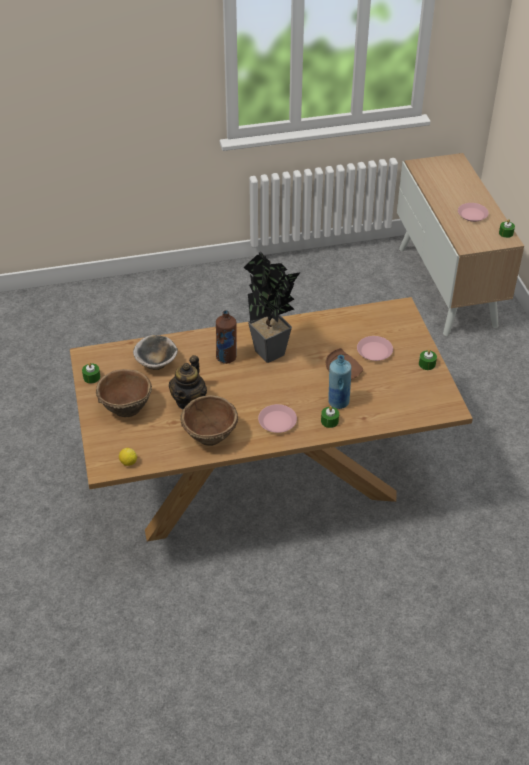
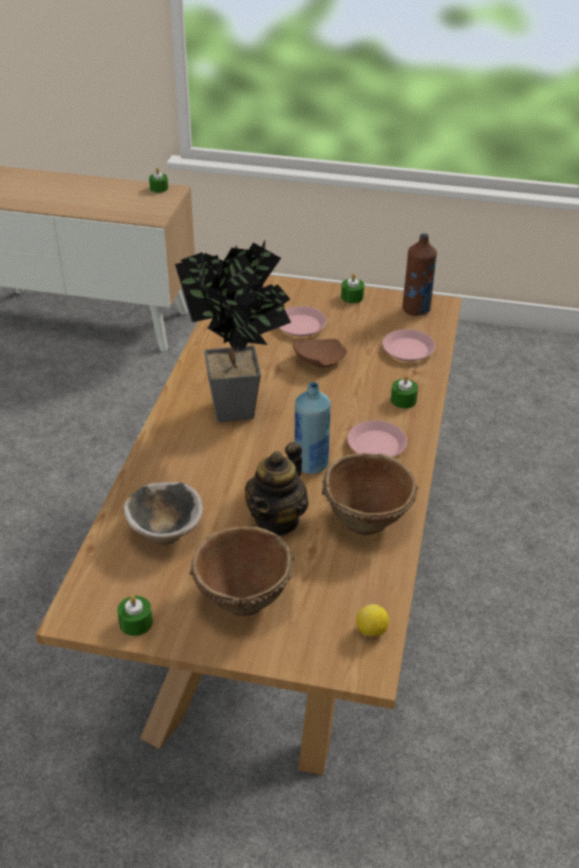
camera: 65 degrees left, 5 degrees down
(189, 401) = (277, 520): teapot -> teapot turned 75 degrees clockwise
(226, 357) = (212, 453): brown bottle -> brown bottle (416, 309)
(338, 402) = (373, 382): blue bottle -> blue bottle (311, 465)
(472, 215) = (104, 196): pink plate -> pink plate (408, 349)

